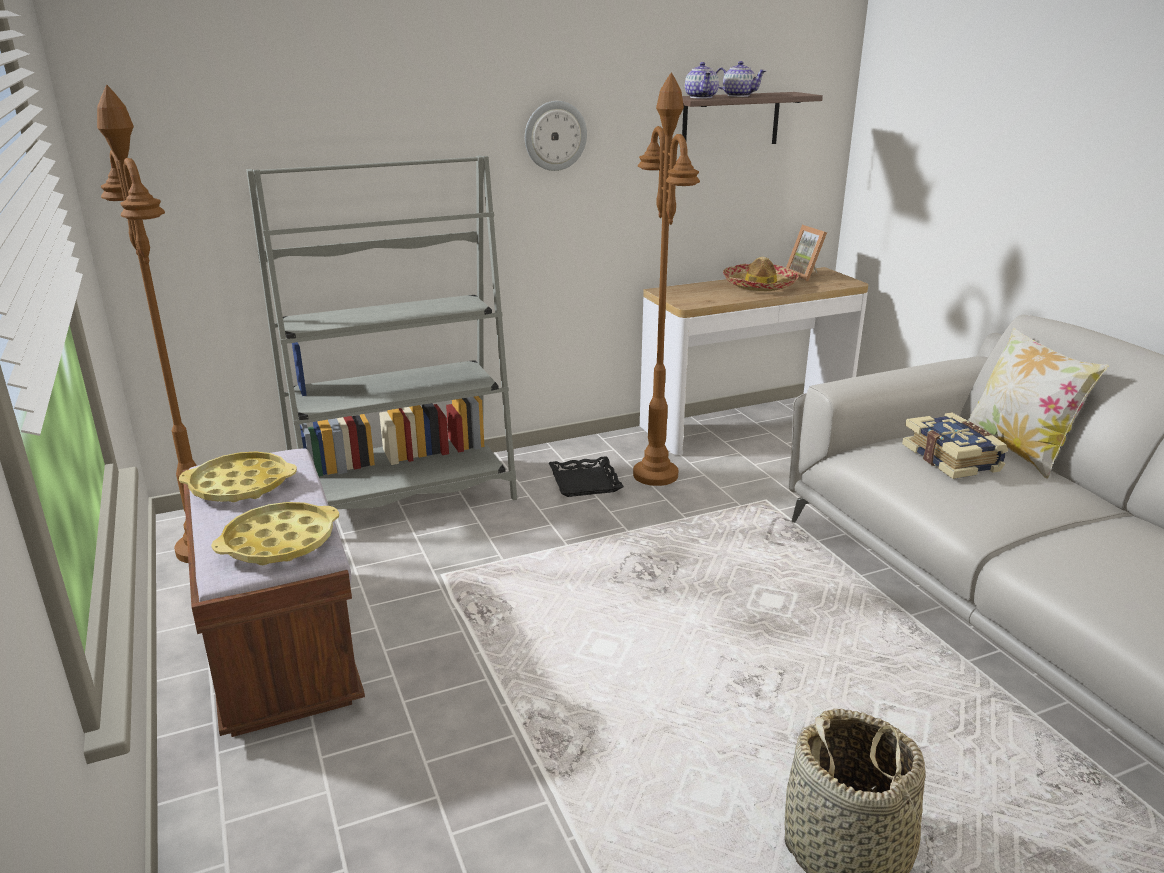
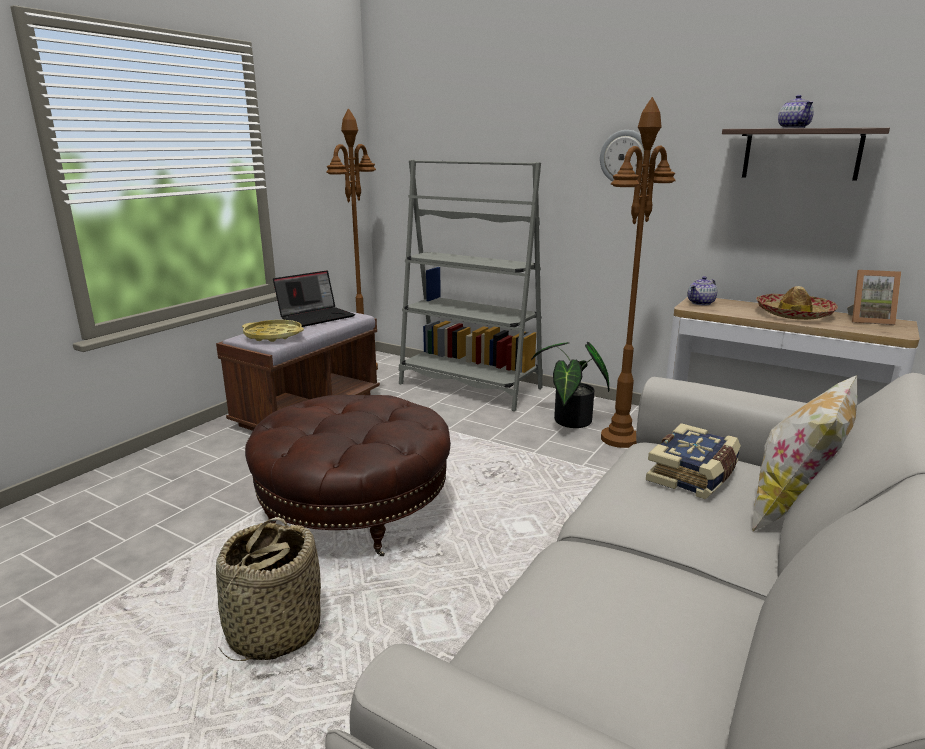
camera: 55 degrees right, 5 degrees down
(240, 485) = (316, 317): yellow tray -> laptop
(585, 482) = (569, 422): black tray -> potted plant
(630, 700) = (355, 509): none -> brown ottoman
(701, 97) = (749, 128): teapot -> teapot (701, 303)
(806, 275) = (868, 320): picture frame -> picture frame turned 105 degrees counterclockwise

